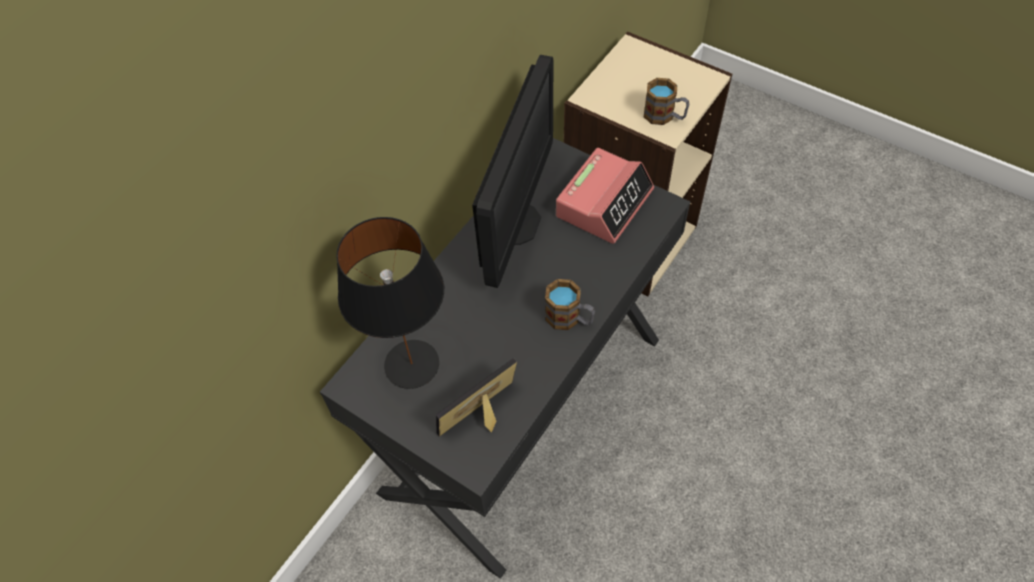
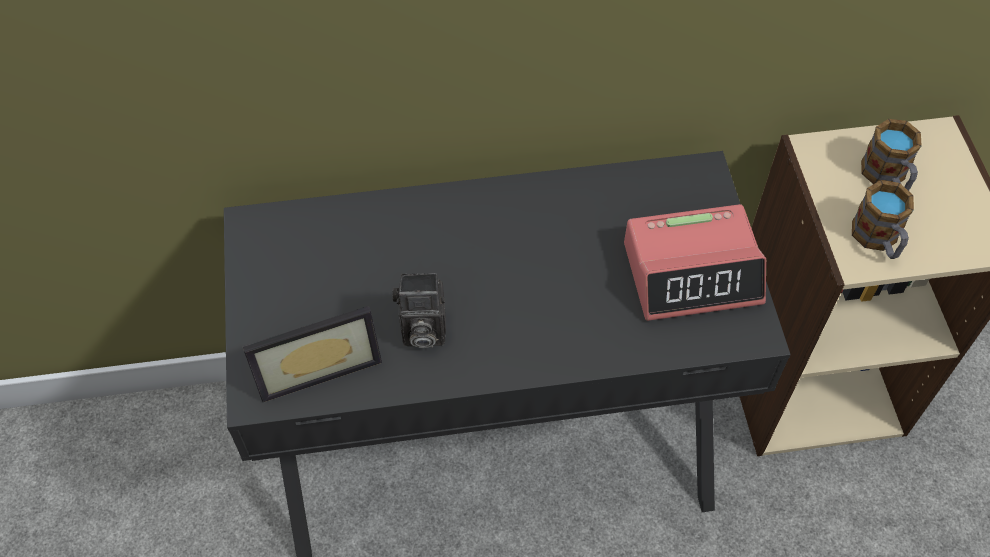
camera: 45 degrees right, 0 degrees up
(413, 364) = (321, 256): black table lamp -> none
(484, 418) = (316, 363): picture frame -> picture frame turned 150 degrees clockwise
(515, 223) = (576, 213): monitor -> none
(516, 350) = (421, 331): none -> camera
(569, 318) = (507, 351): mug -> mug (887, 177)

